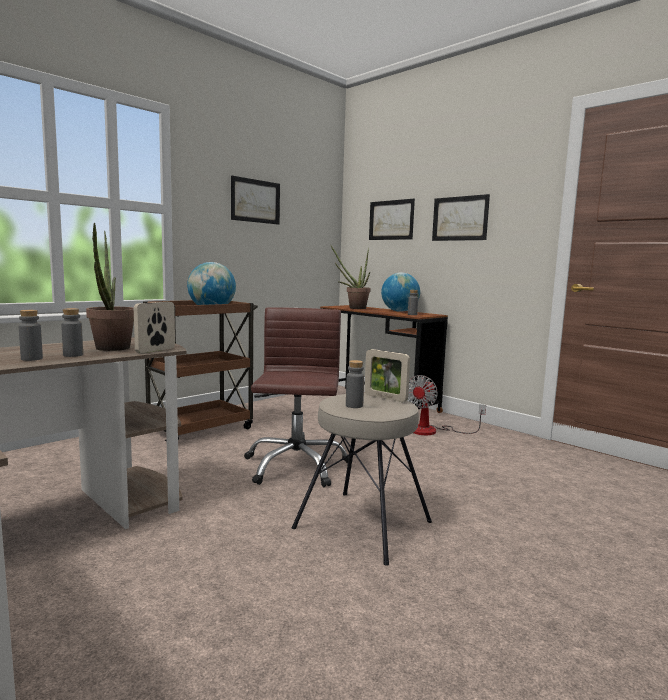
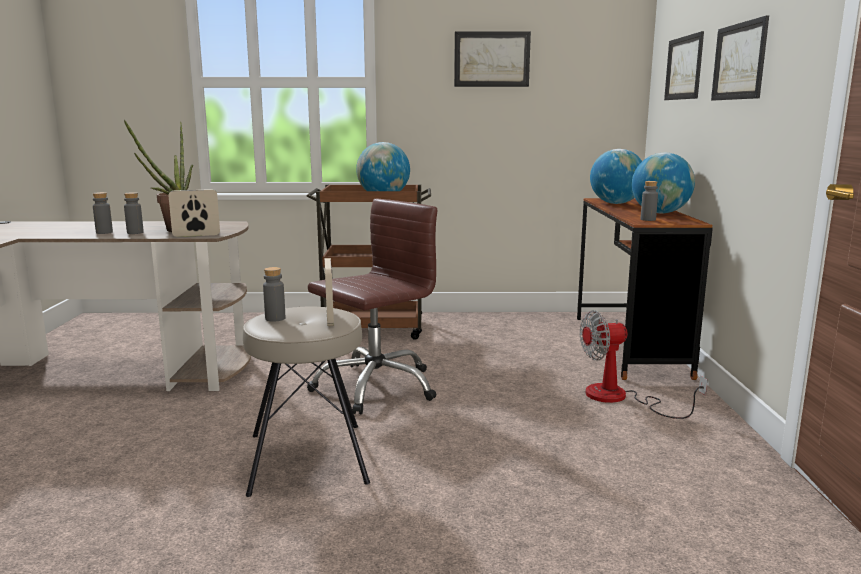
camera: 45 degrees right, 5 degrees up
(353, 308) = (615, 203): potted plant -> globe

